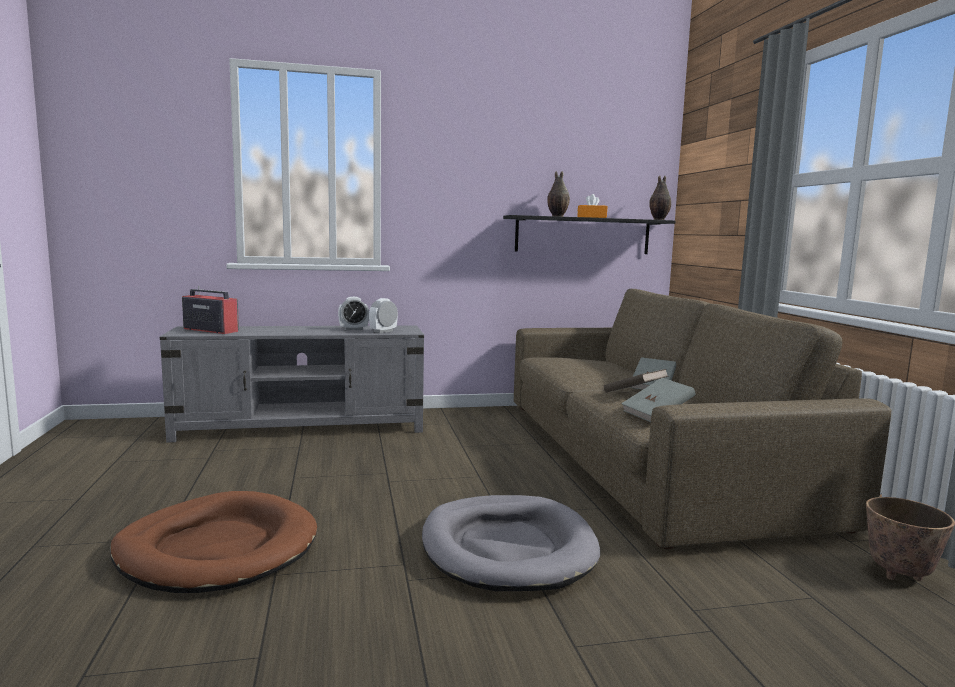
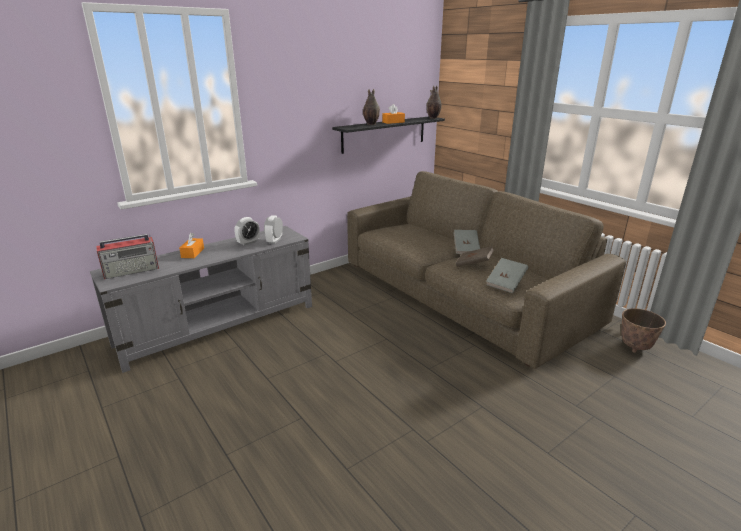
camera: 25 degrees left, 15 degrees up
(210, 330) = (132, 271): radio -> radio turned 150 degrees clockwise
(217, 549) = (285, 462): brown dog bed -> none
(286, 328) = (192, 253): none -> orange tissue box
(508, 548) = (456, 395): grey dog bed -> none

